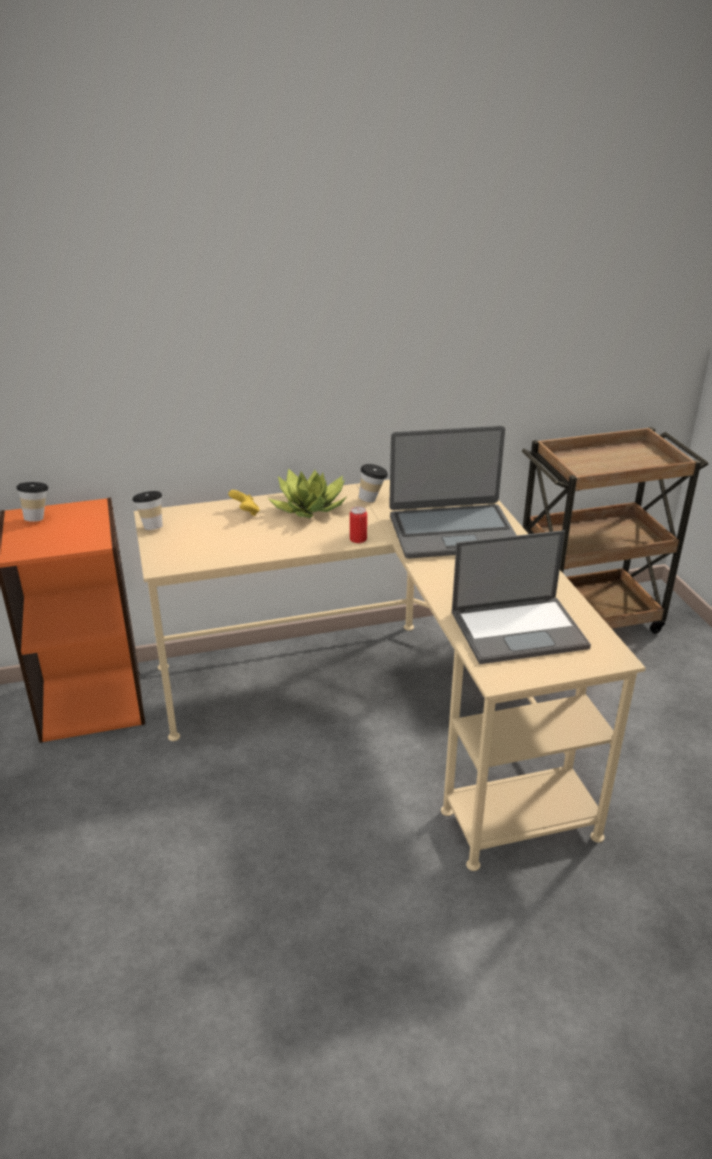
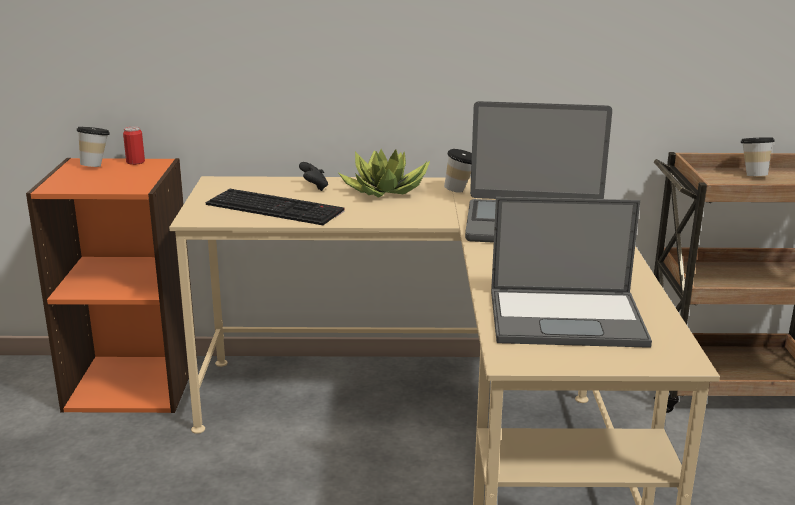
camera: 15 degrees right, 10 degrees down
(151, 526) = (209, 188): cup -> cup (752, 175)
(226, 541) = (277, 207): none -> keyboard
(245, 512) = (314, 188): yellow game controller -> black game controller
(358, 539) = (422, 220): can -> can (135, 162)

